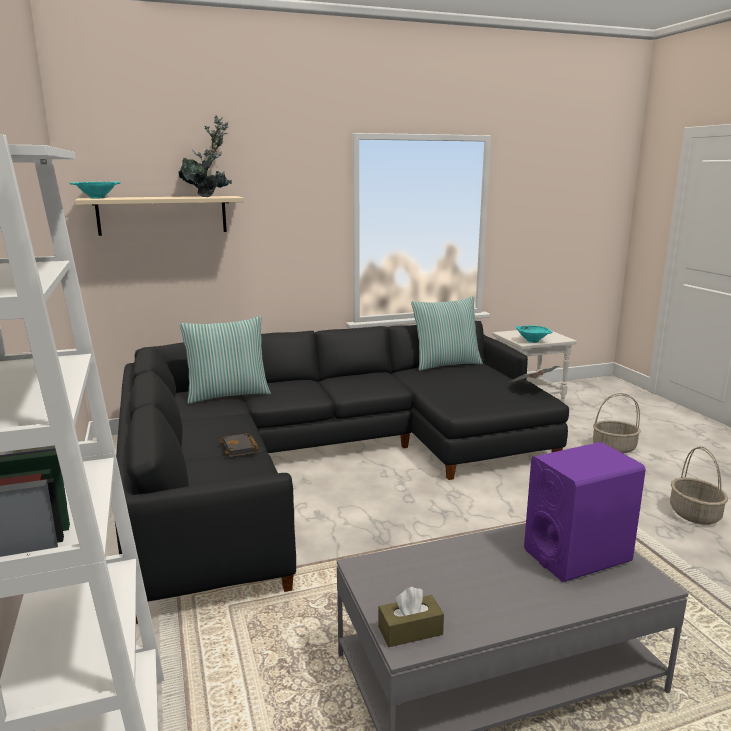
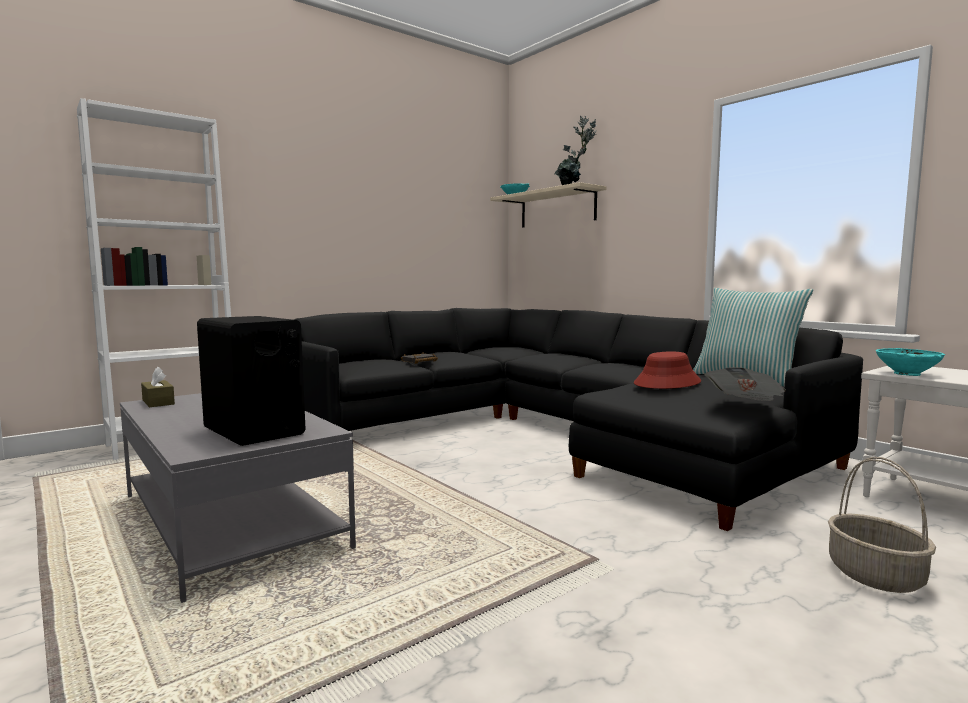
camera: 70 degrees right, 10 degrees down
(227, 394) = (520, 351): pillow -> none
(459, 385) = (667, 383): none -> red hat
(577, 555) = (254, 431): purple speaker -> black speaker
(695, 514) = (681, 658): basket -> none

